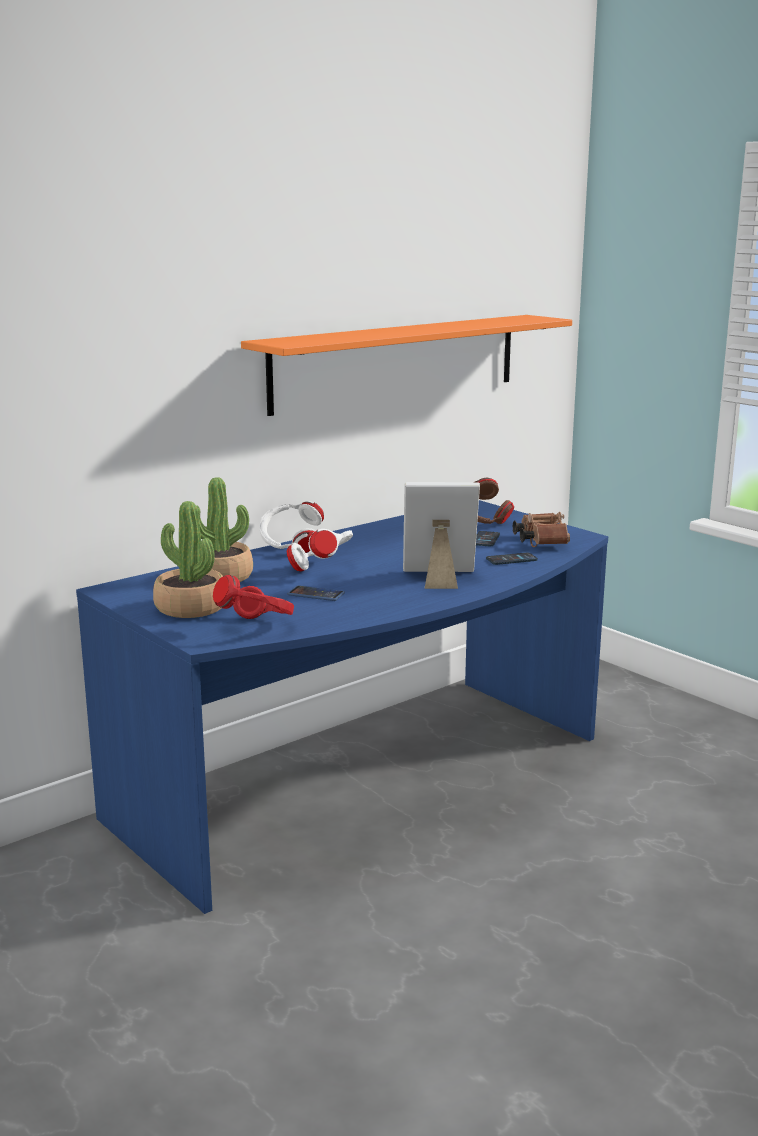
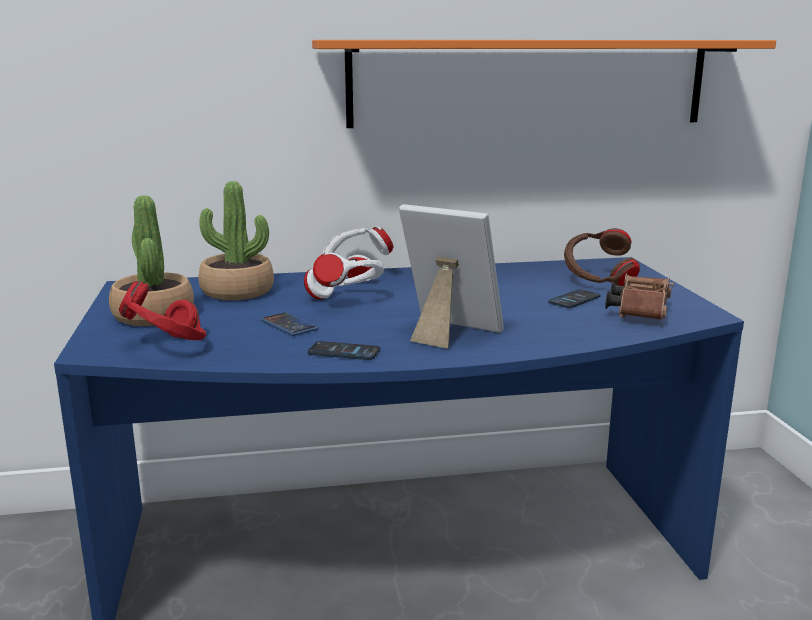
camera: 30 degrees right, 0 degrees up
(511, 560) = (570, 327): phone -> phone (344, 352)

